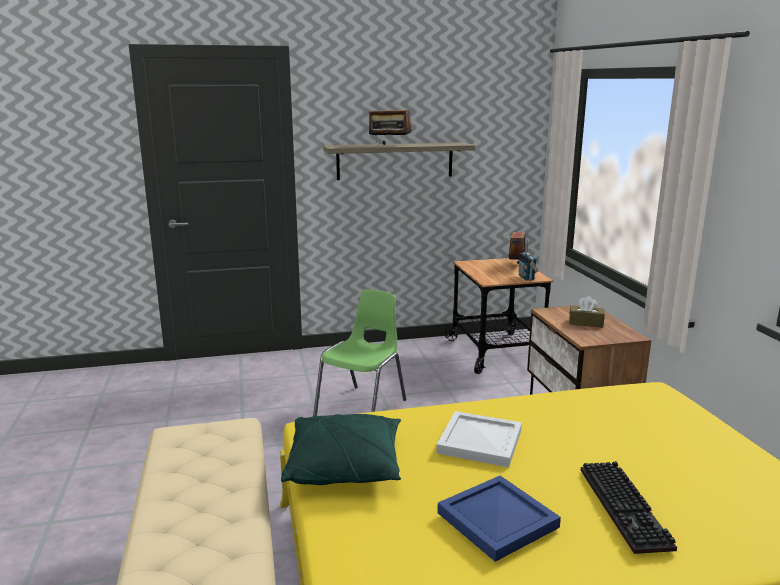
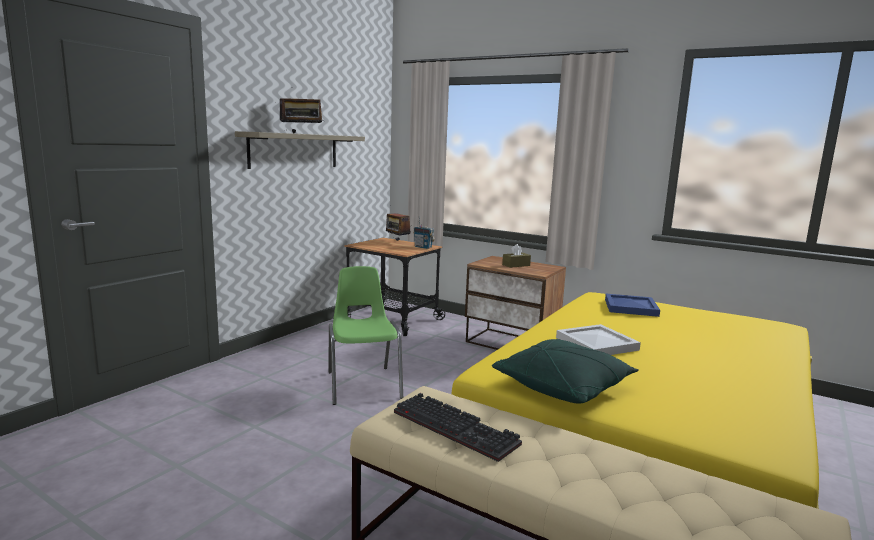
camera: 45 degrees left, 5 degrees down
(497, 521) = (698, 376): blue tray -> blue tray (631, 308)
(627, 508) = (719, 348): keyboard -> keyboard (458, 428)

